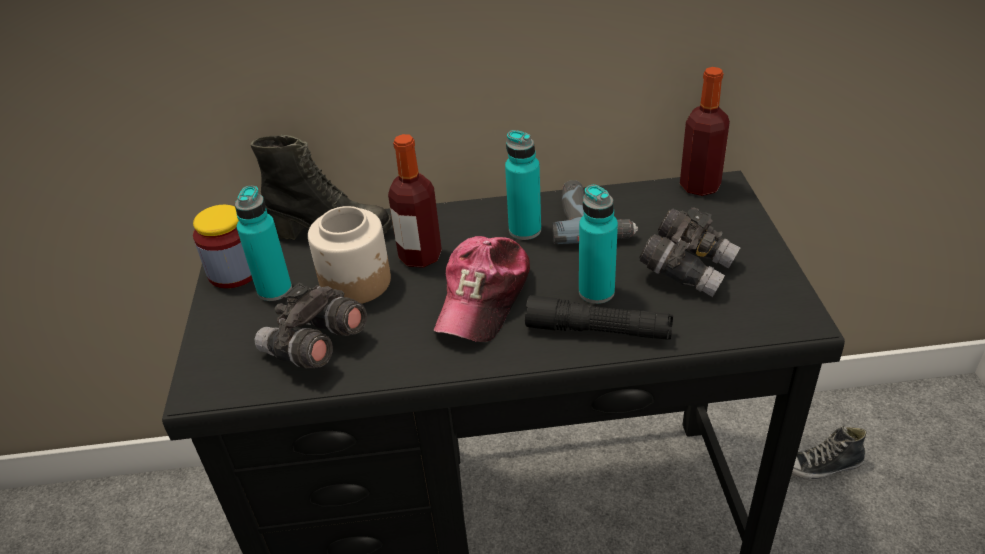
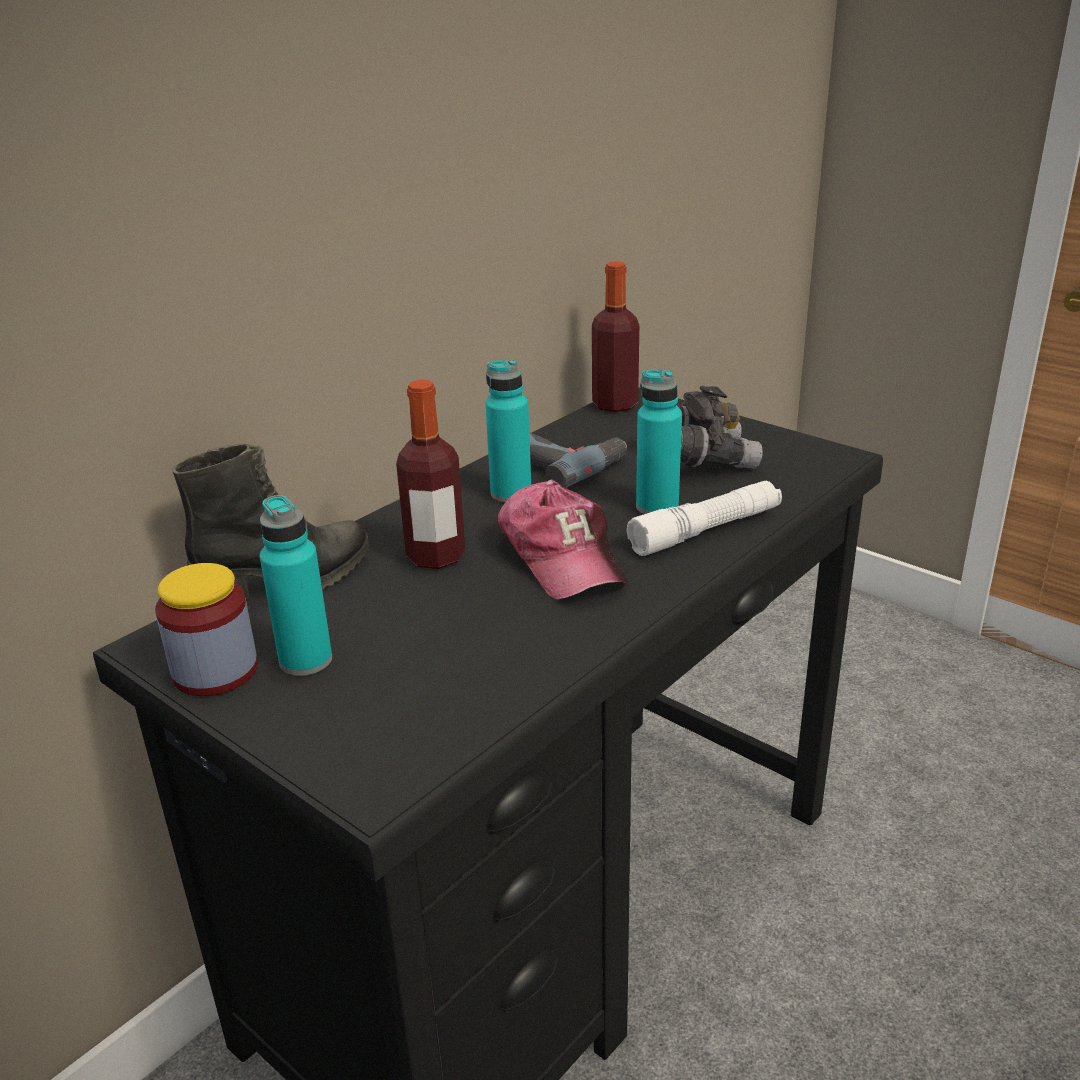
camera: 45 degrees left, 10 degrees down
(315, 347) = (451, 679): grey binoculars -> none
(356, 282) = (400, 607): jar -> none
(598, 330) = (706, 531): black flashlight -> white flashlight
(821, 466) = (760, 693): shoe -> none

